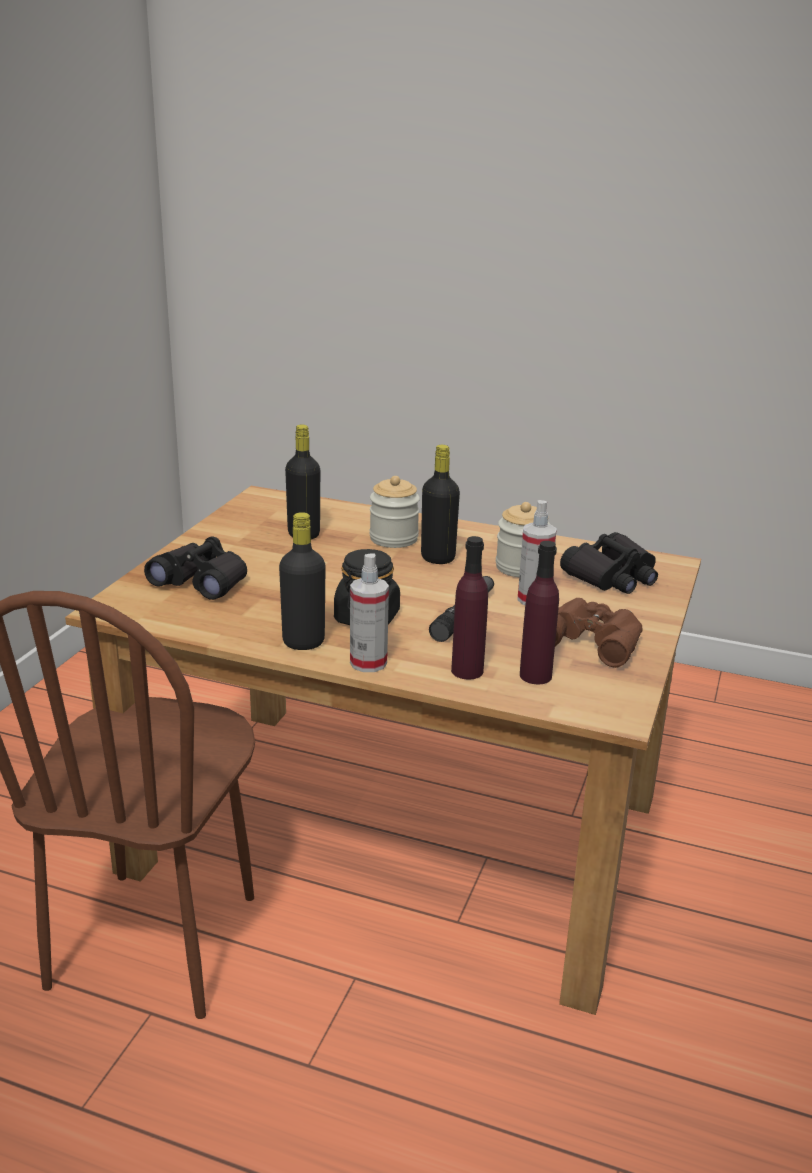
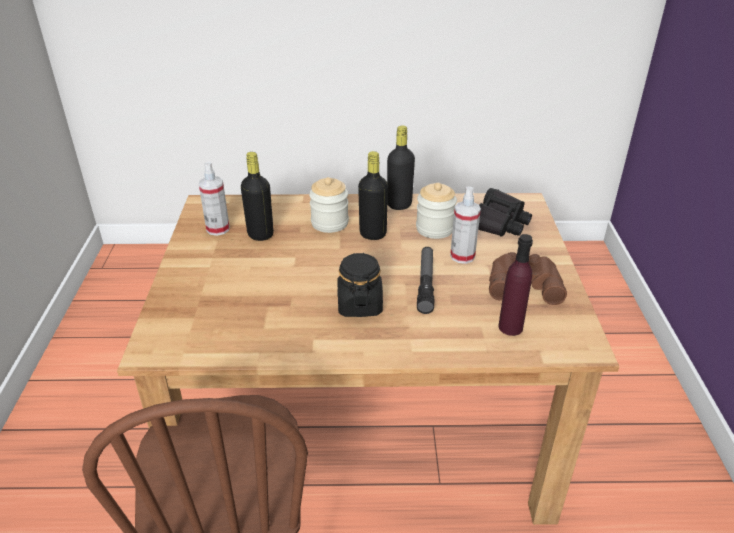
camera: 20 degrees left, 10 degrees up
(202, 581) = (210, 302): black binoculars -> none
(303, 642) = (328, 342): black bottle -> black bottle (399, 204)
(368, 663) = (389, 349): spray bottle -> spray bottle (218, 229)
(467, 671) = (462, 336): purple bottle -> none

